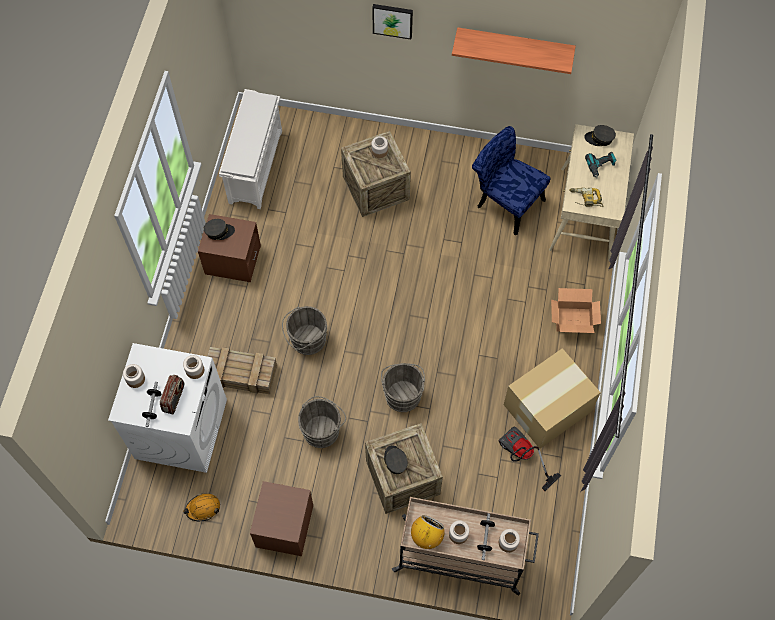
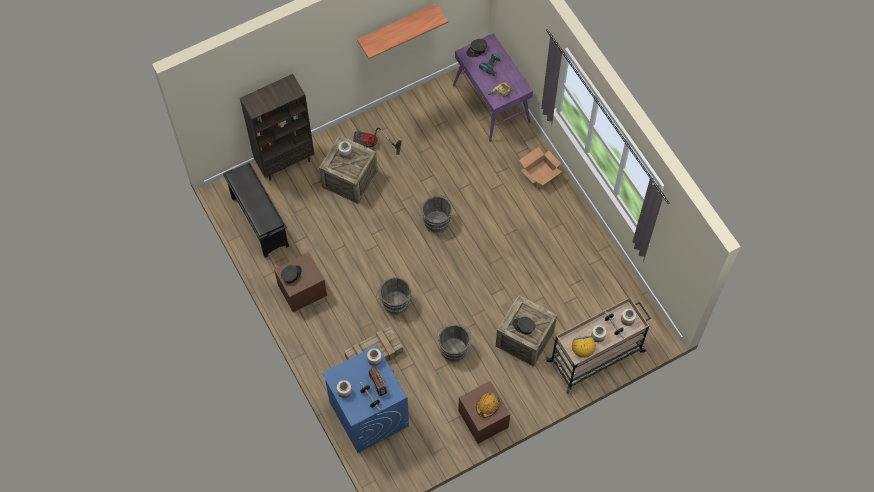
camera: 40 degrees left, 0 degrees up
(181, 428) = (368, 413): white washing machine -> blue washing machine
(203, 508) = (426, 447): orange hard hat -> orange hard hat (487, 406)
(255, 166) = (259, 221): white shoe rack -> black shoe rack
(331, 128) = (285, 162): none -> brown bookcase
(392, 20) = (312, 61): picture -> none
(402, 394) = (481, 291): grey bucket -> grey bucket (435, 221)
(505, 201) = (437, 130): blue chair -> none
(522, 456) = (580, 275): vacuum cleaner -> vacuum cleaner (372, 146)
(549, 407) = (570, 235): cardboard box -> none
(585, 214) = (491, 104): beige desk -> purple desk

